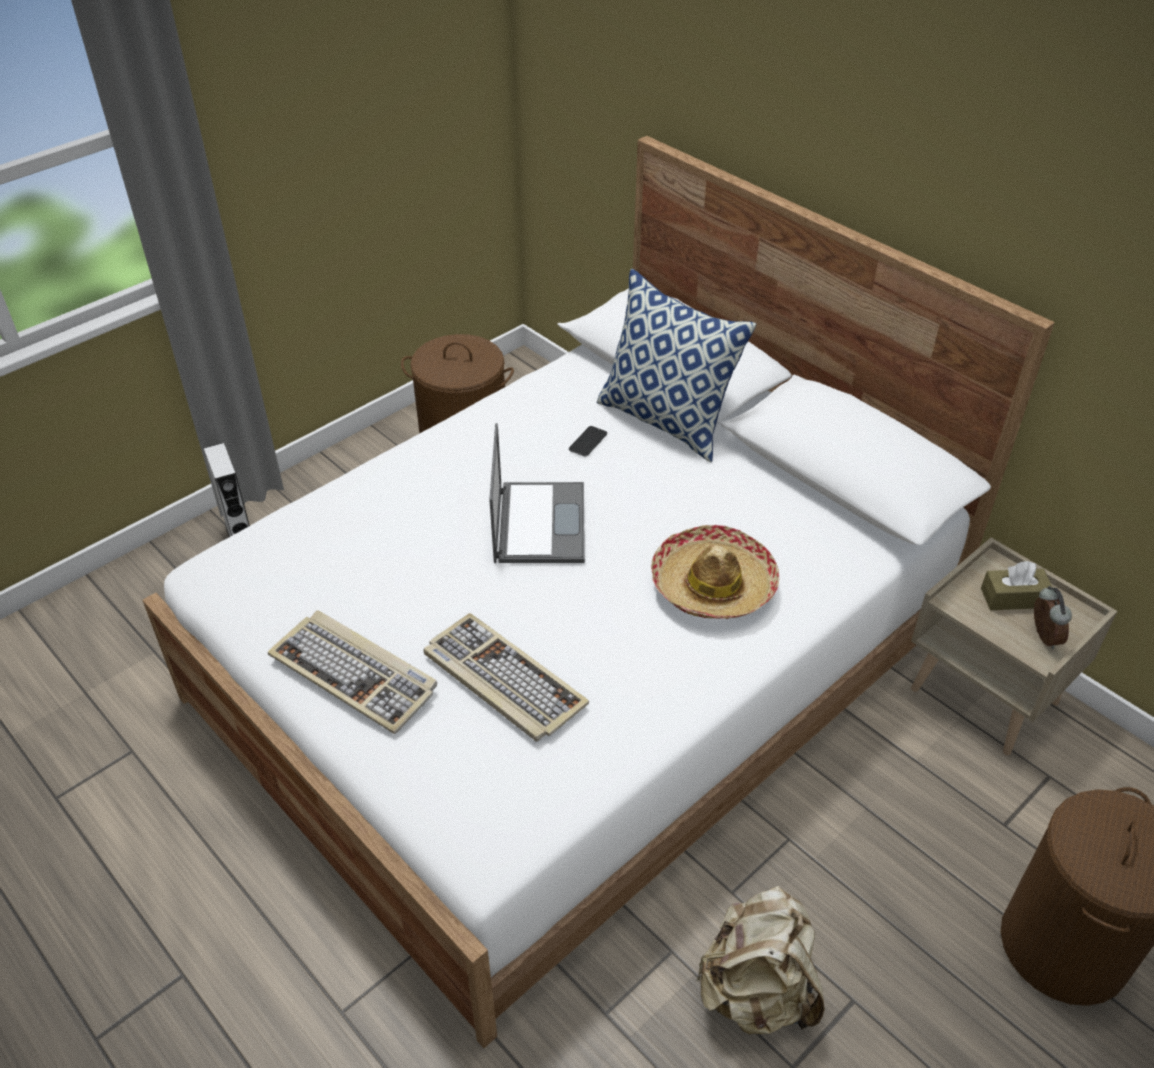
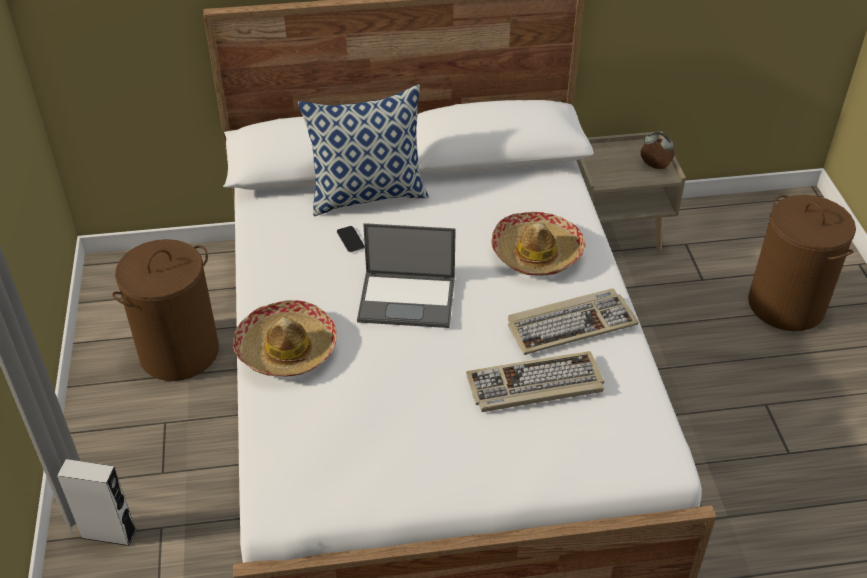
camera: 55 degrees left, 0 degrees up
(356, 674) = (468, 456): keyboard -> keyboard (571, 324)
(398, 477) = (287, 349): none -> hat
(539, 522) = (408, 299): laptop -> laptop turned 150 degrees clockwise
(757, 991) = (735, 441): beige backpack -> none
(1013, 598) = (619, 159): brown tissue box -> none

